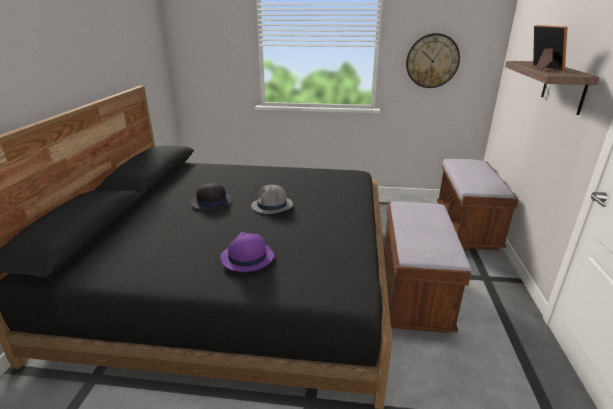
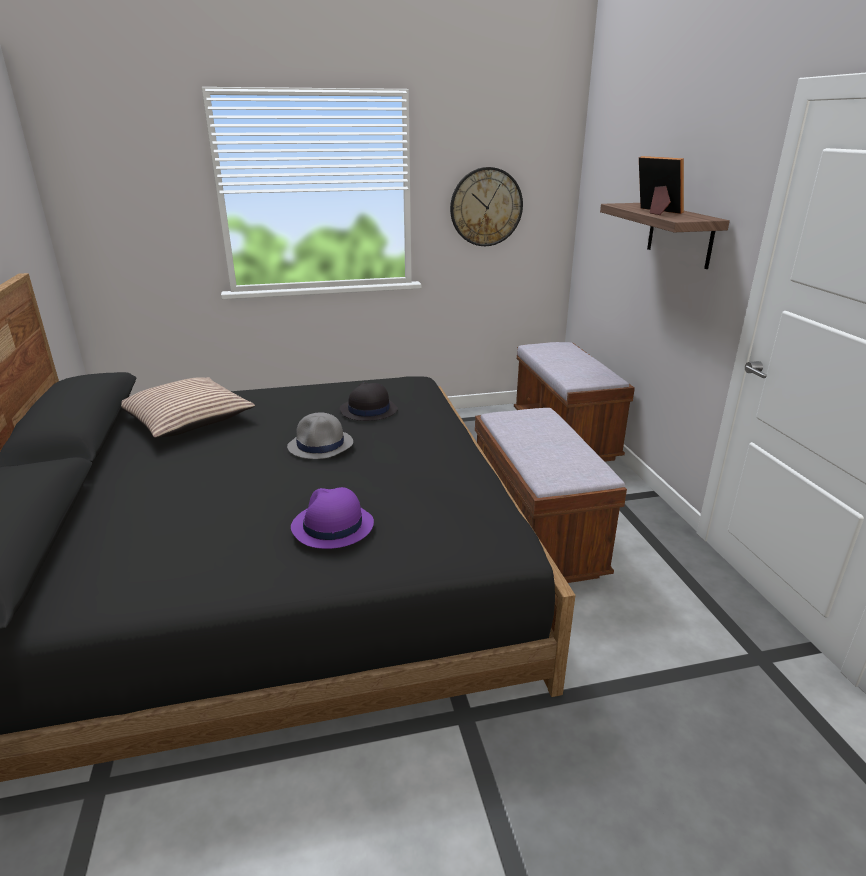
camera: 20 degrees left, 0 degrees up
(209, 178) = (187, 419): none -> pillow
(211, 202) = (217, 455): black hat -> black hat (368, 410)

